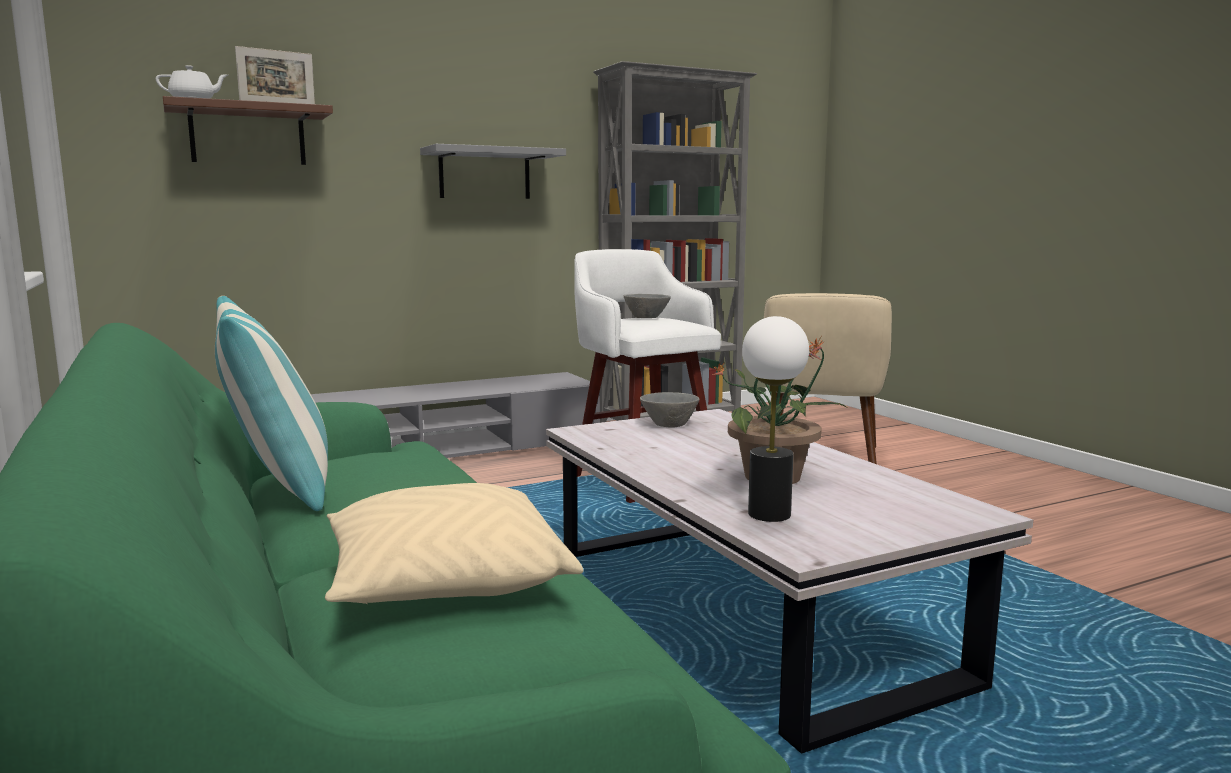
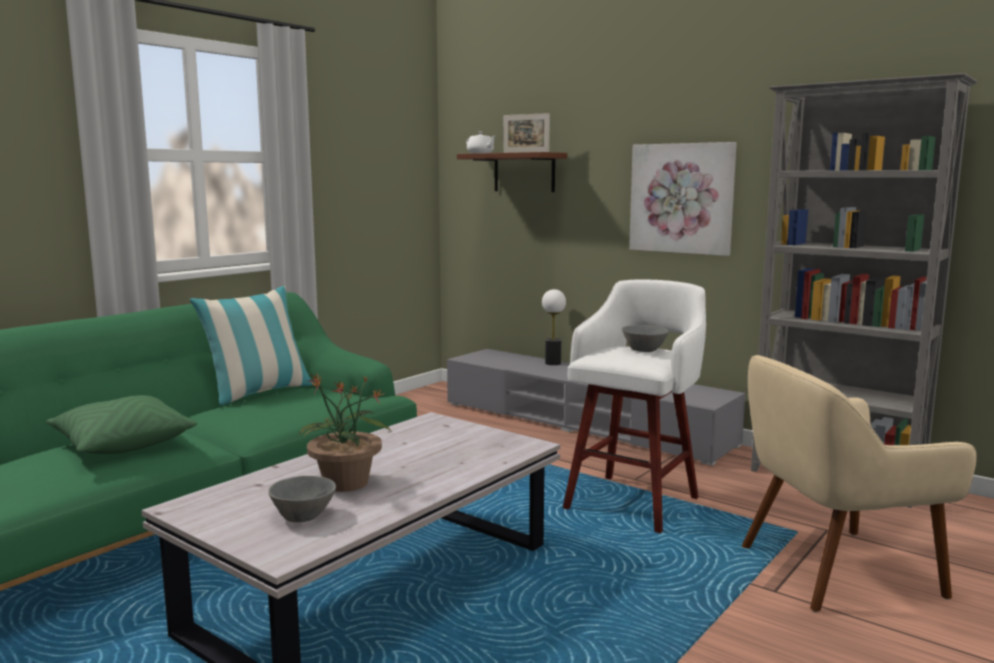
camera: 65 degrees right, 0 degrees up
(445, 582) = (122, 444): beige pillow -> green pillow
(484, 174) = (682, 198): grey shelf -> picture
(670, 424) = (480, 438): grey bowl -> grey bowl (305, 516)
(769, 514) = (252, 491): table lamp -> table lamp (552, 363)

